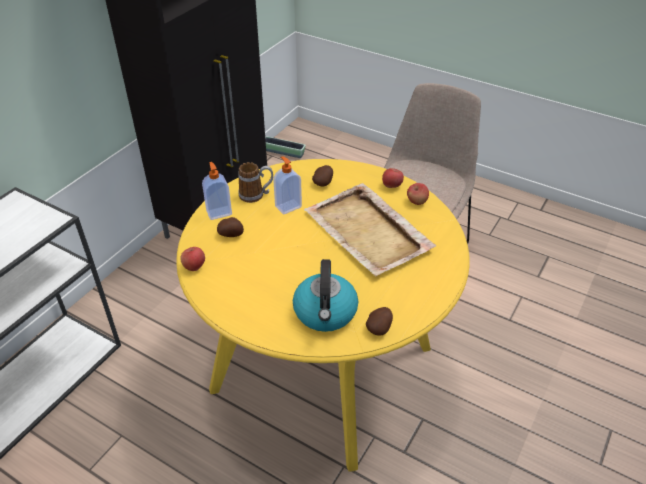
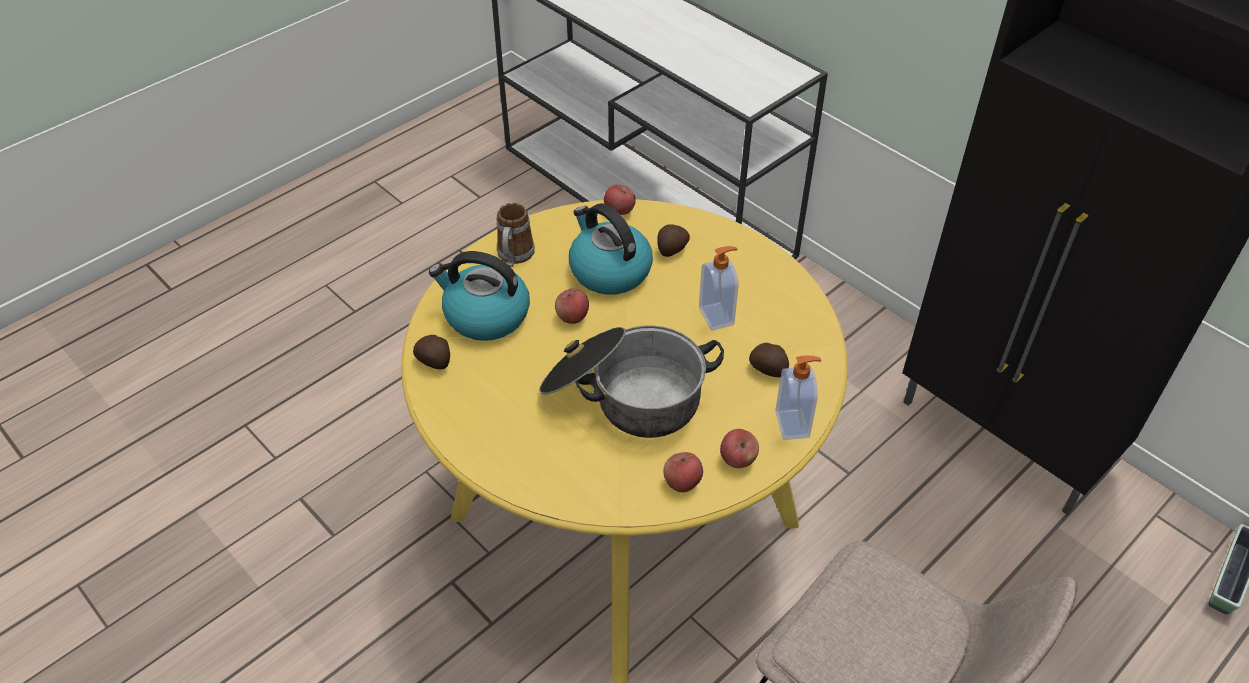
camera: 105 degrees right, 5 degrees up
(219, 212) = (724, 243): soap dispenser -> soap dispenser (793, 424)
(256, 195) = (755, 286): mug -> mug (514, 258)
(260, 260) = (609, 271): none -> kettle
(311, 268) = (572, 317): none -> apple
(368, 232) = (625, 396): beige tray -> cooking pot

